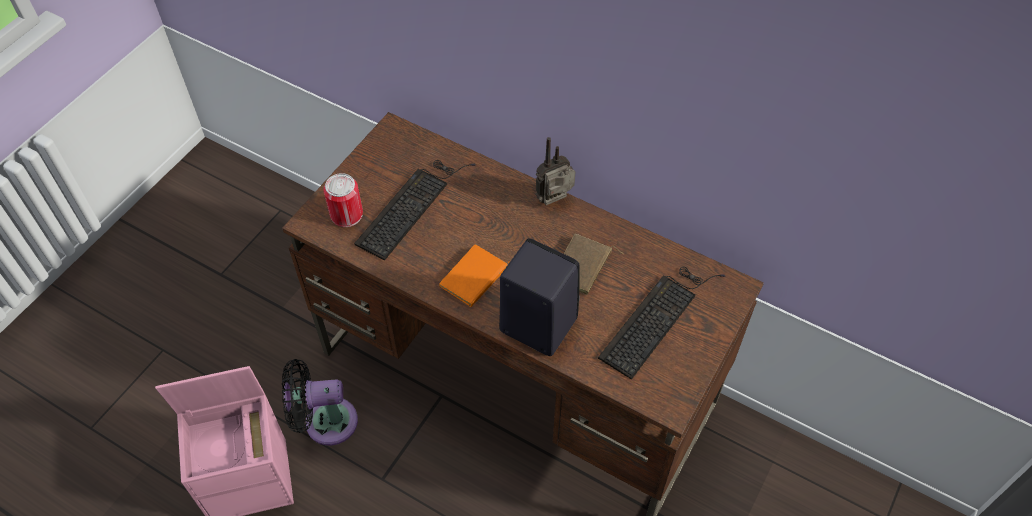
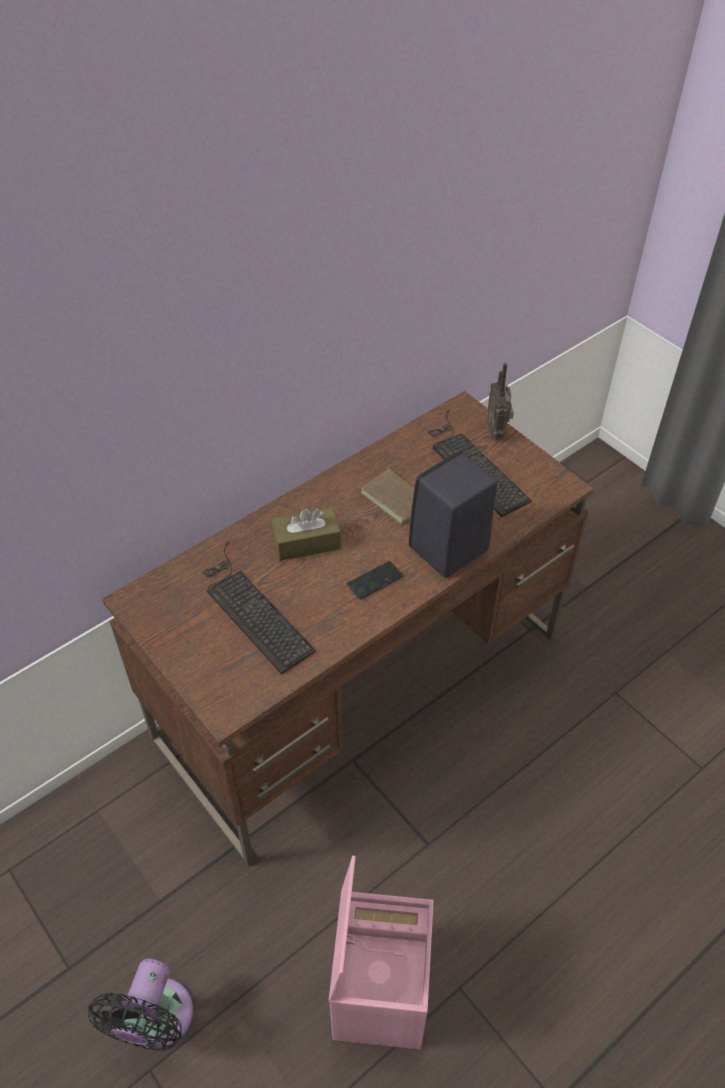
camera: 70 degrees left, 5 degrees down
(325, 422) = (338, 886): black fan -> black fan (156, 1022)
(346, 214) = (233, 672): can -> none
(475, 279) = (374, 581): orange book -> phone
(498, 217) = (307, 542): none -> brown tissue box
(555, 201) = (309, 494): radio -> radio (497, 431)

